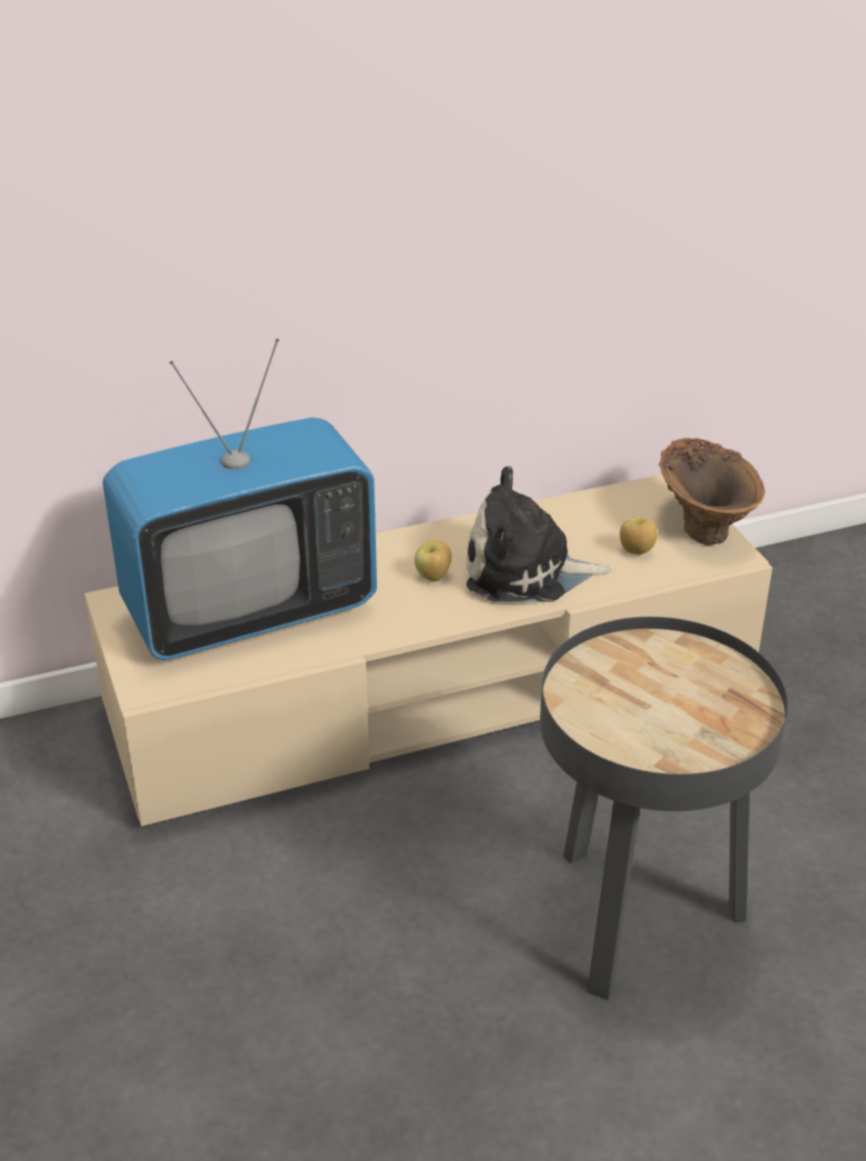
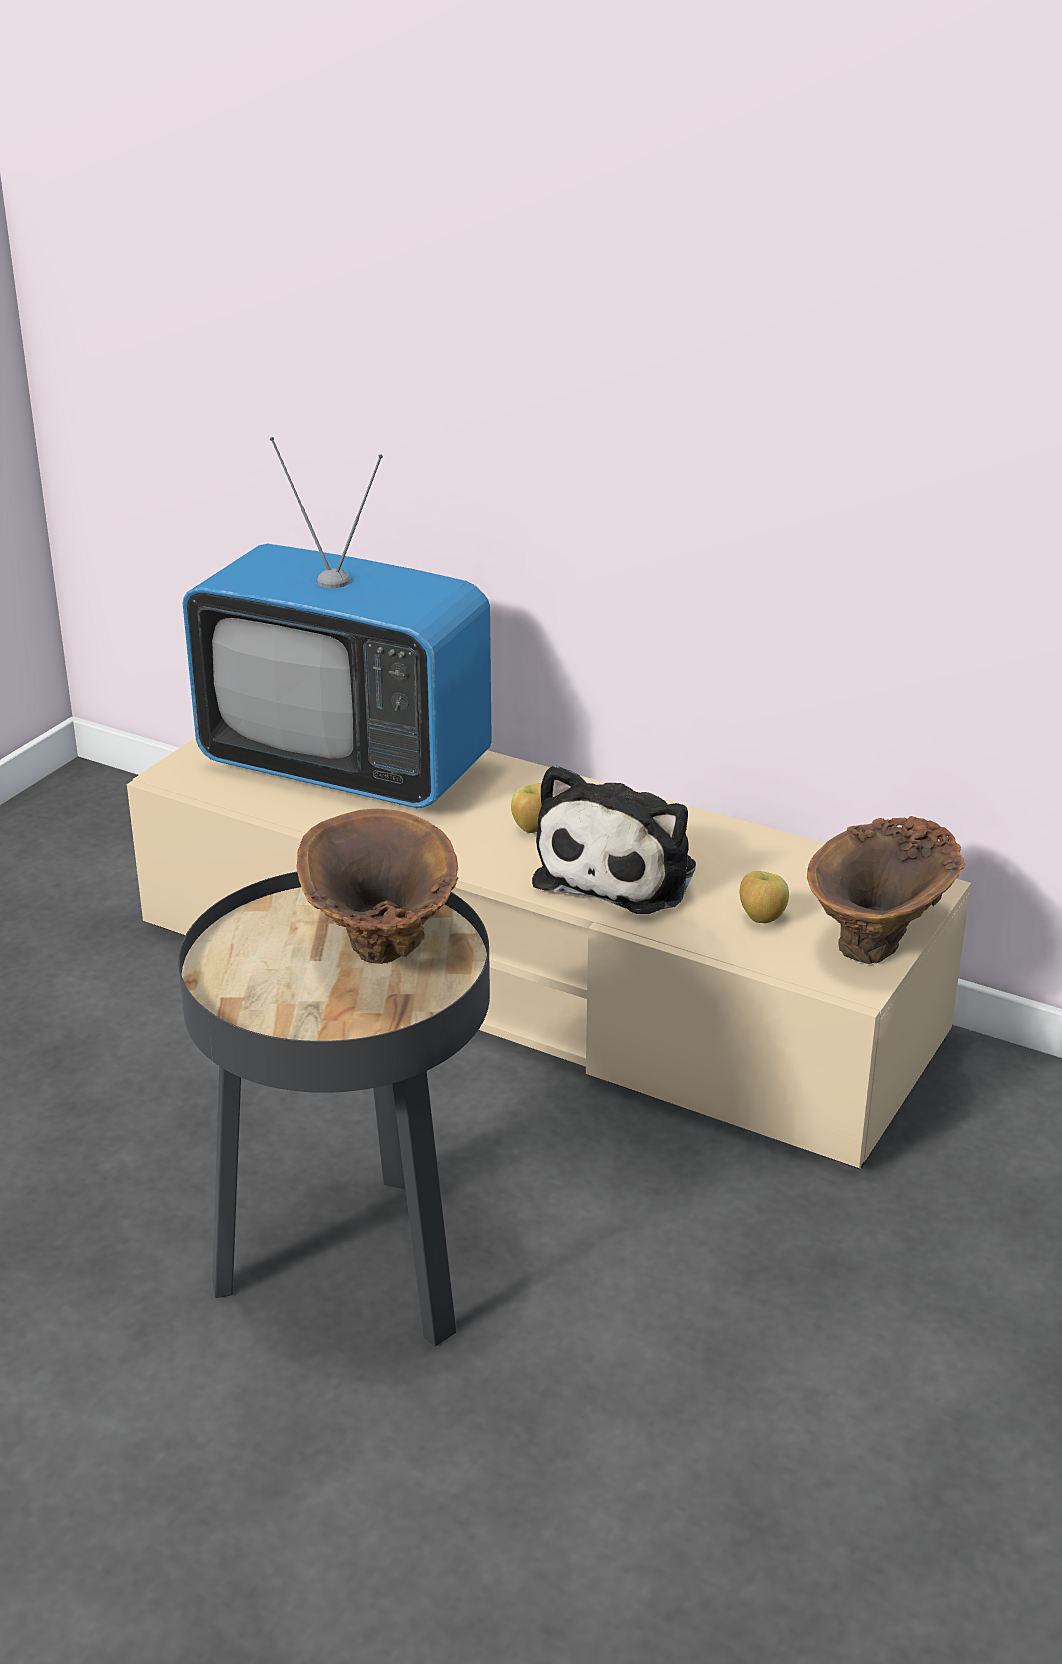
camera: 50 degrees right, 5 degrees down
(526, 571) = (621, 872): plush toy -> plush toy turned 120 degrees counterclockwise
(670, 679) = (379, 954): none -> brown vase

